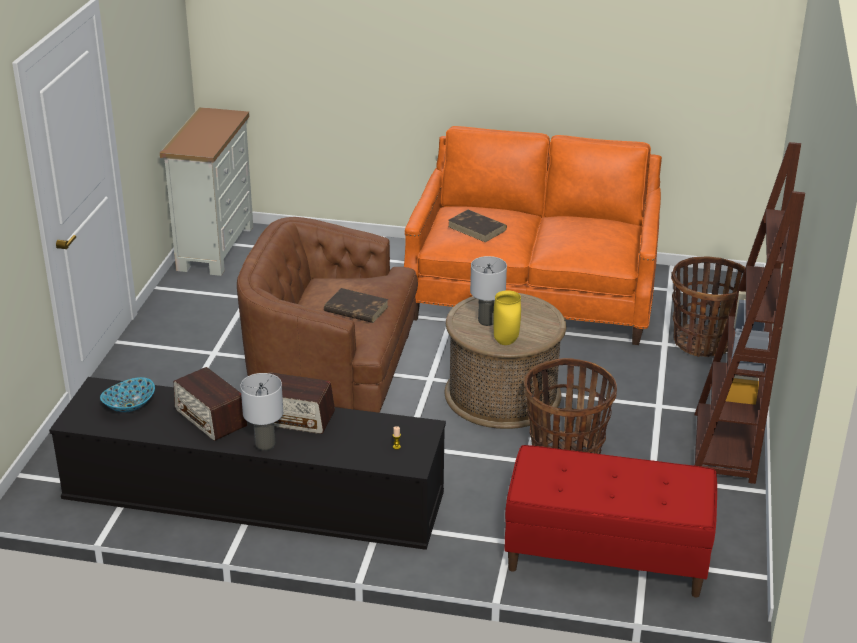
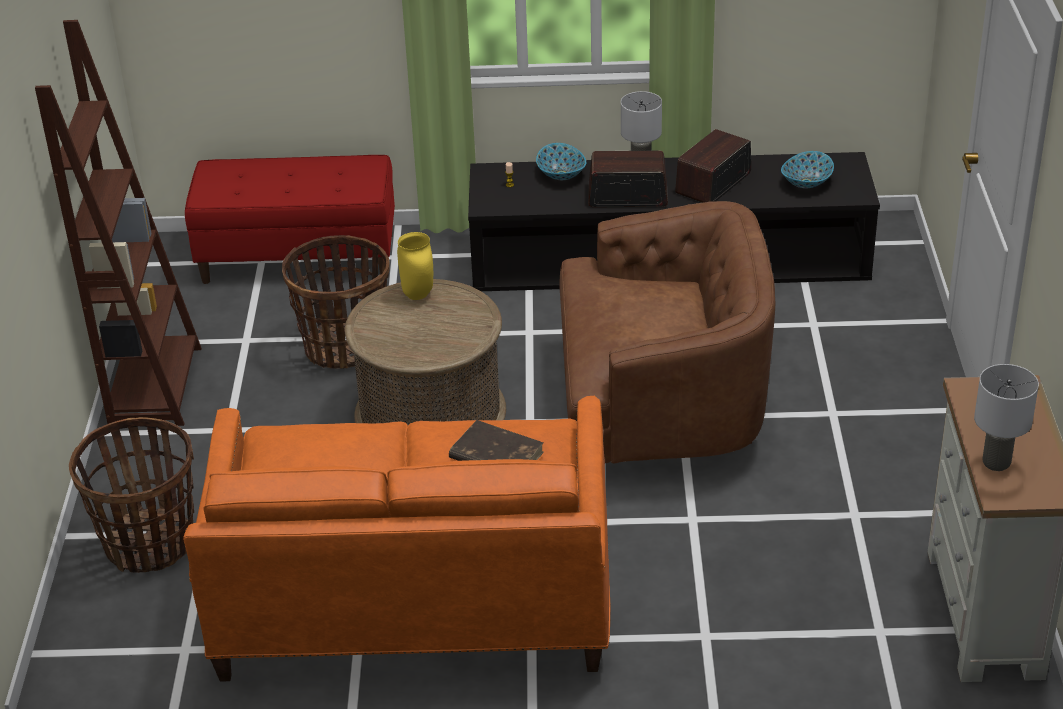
camera: 170 degrees right, 5 degrees up
(211, 418) = (713, 183): radio -> radio turned 90 degrees counterclockwise
(344, 450) = (561, 174): none -> bowl
(355, 309) = (619, 301): brown book -> none
(487, 322) = (446, 319): white table lamp -> white table lamp (994, 464)

